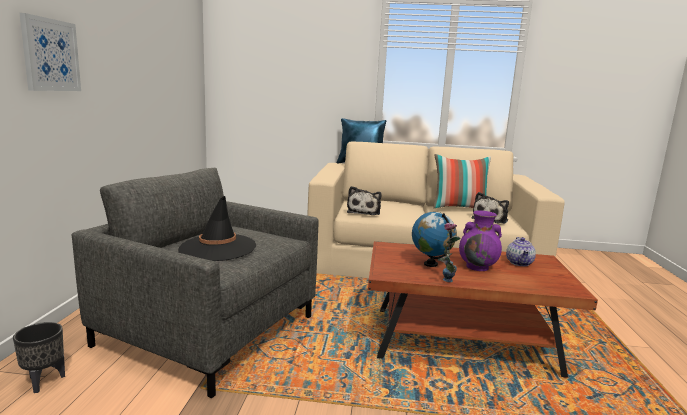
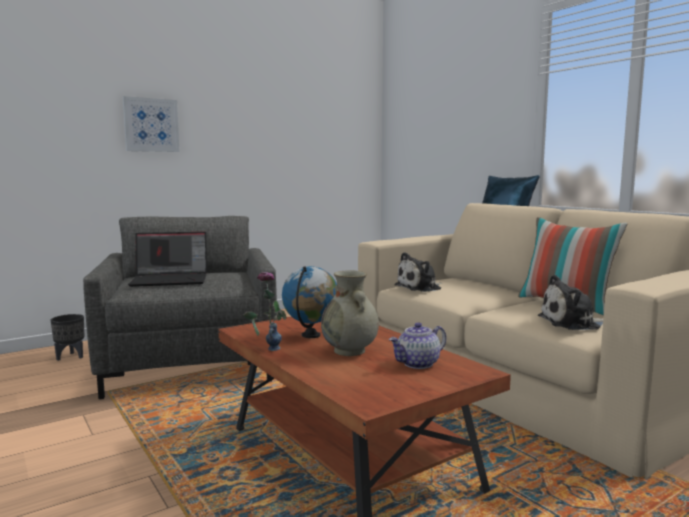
camera: 50 degrees right, 5 degrees down
(218, 248) = (171, 280): black hat -> laptop
(478, 267) = (350, 351): purple vase -> beige vase

